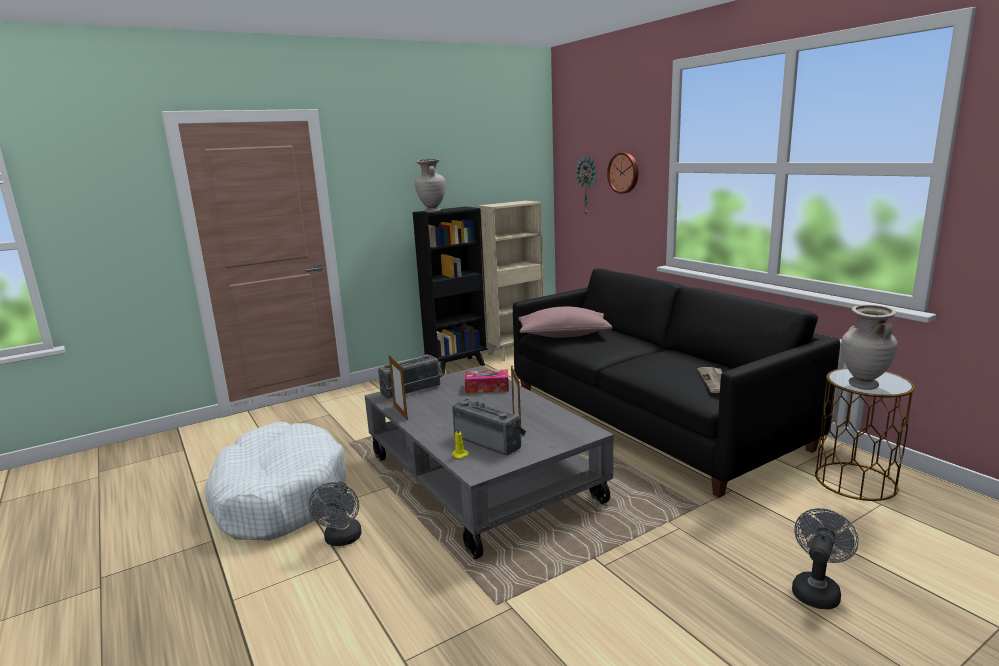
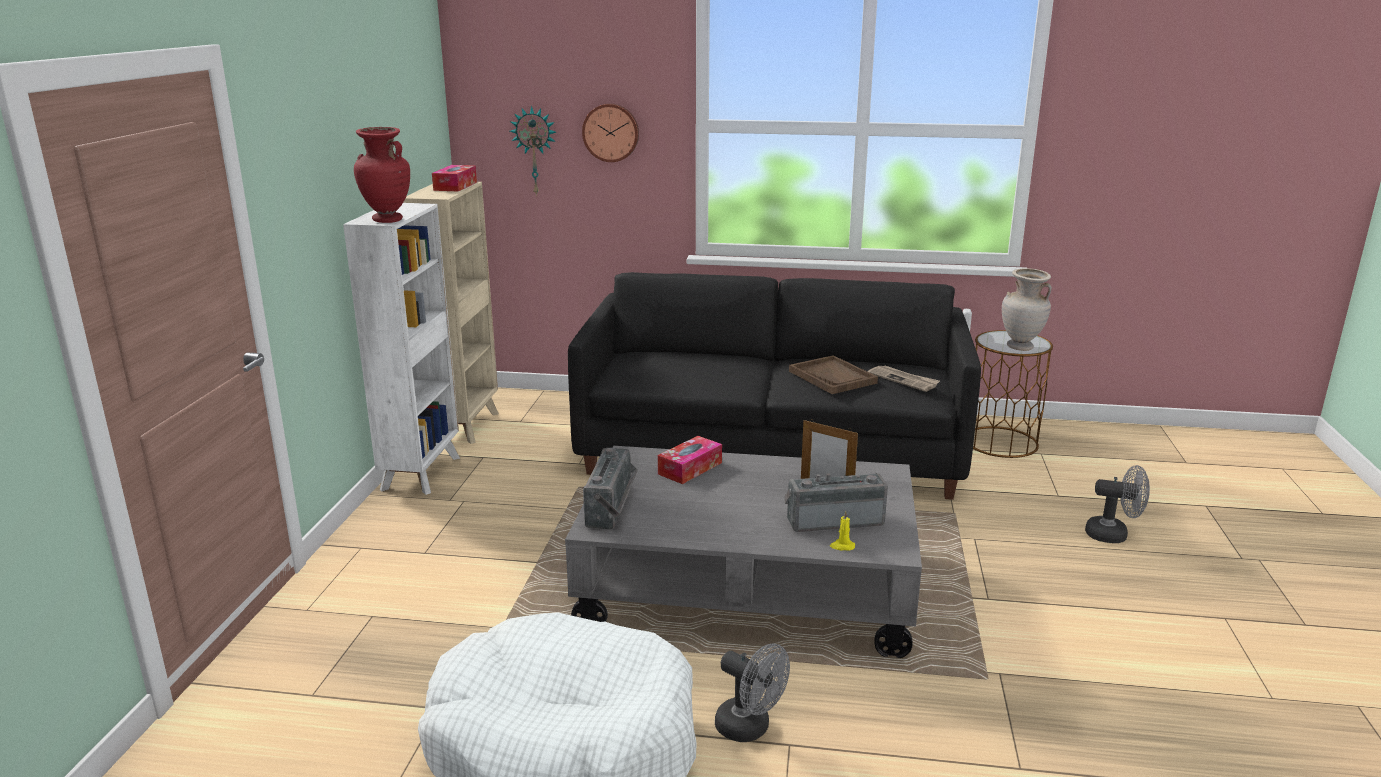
camera: 50 degrees left, 5 degrees up
(400, 412) = (669, 537): picture frame -> none
(432, 211) = (387, 220): beige vase -> red vase
(458, 366) = (422, 472): black bookcase -> white bookcase
(519, 202) = (455, 186): none -> tissue box
(563, 335) = (654, 375): pink pillow -> none
(666, 365) = (832, 377): none -> brown tray
(816, 590) = (1113, 535): grey fan -> grey fan turned 120 degrees clockwise

